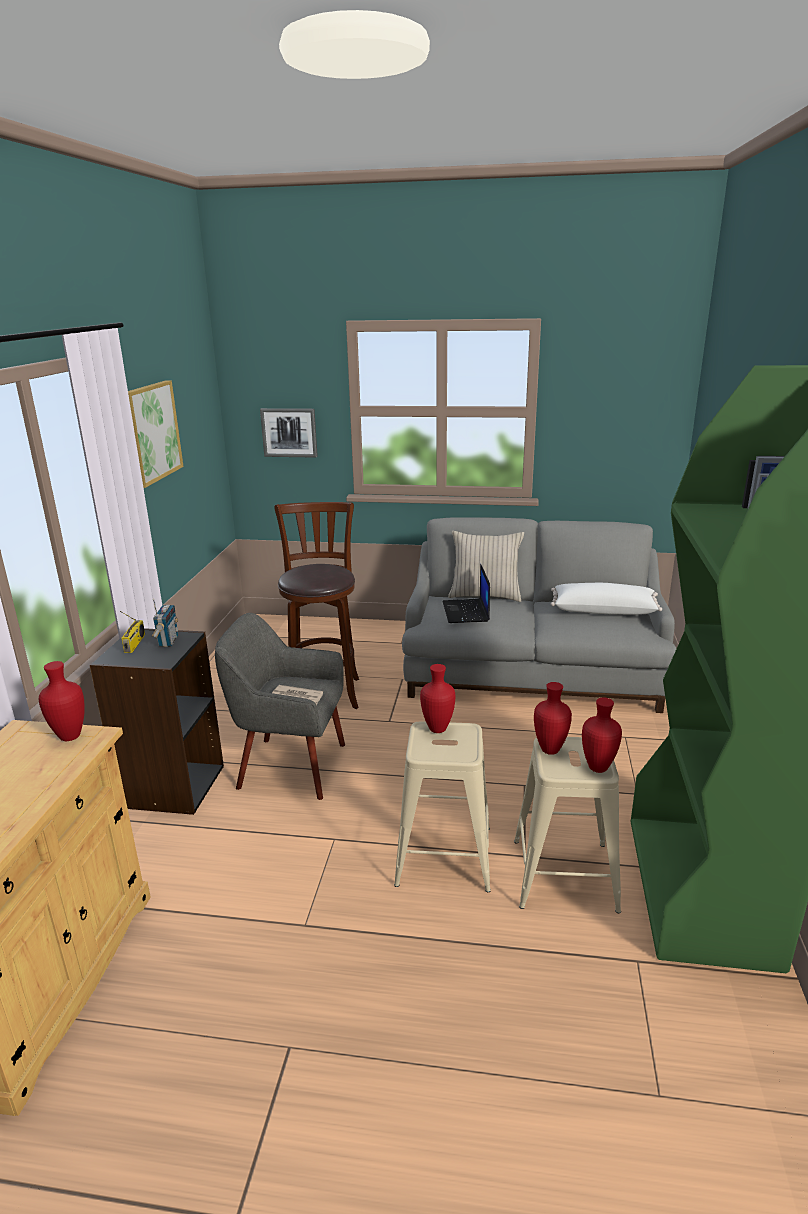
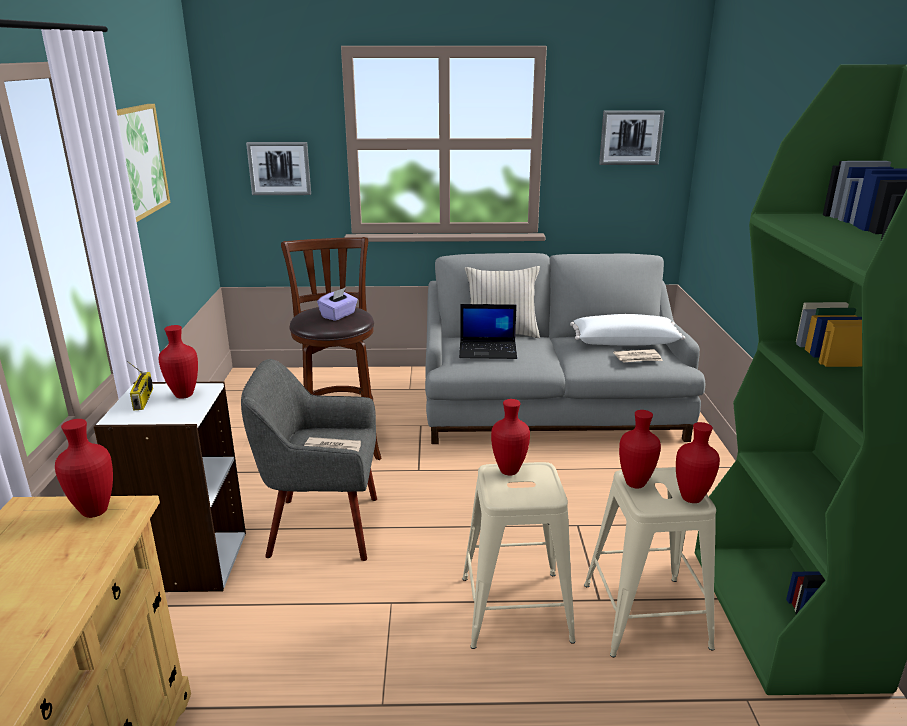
camera: 10 degrees left, 0 degrees up
(168, 641) = (183, 395): radio -> red vase
(172, 786) = (190, 561): black bookcase -> white bookcase
(321, 574) = (338, 315): none -> purple tissue box
(466, 612) = (488, 350): laptop -> laptop turned 75 degrees counterclockwise
(610, 627) = (638, 358): none -> newspaper
(626, 407) = (630, 137): none -> picture

